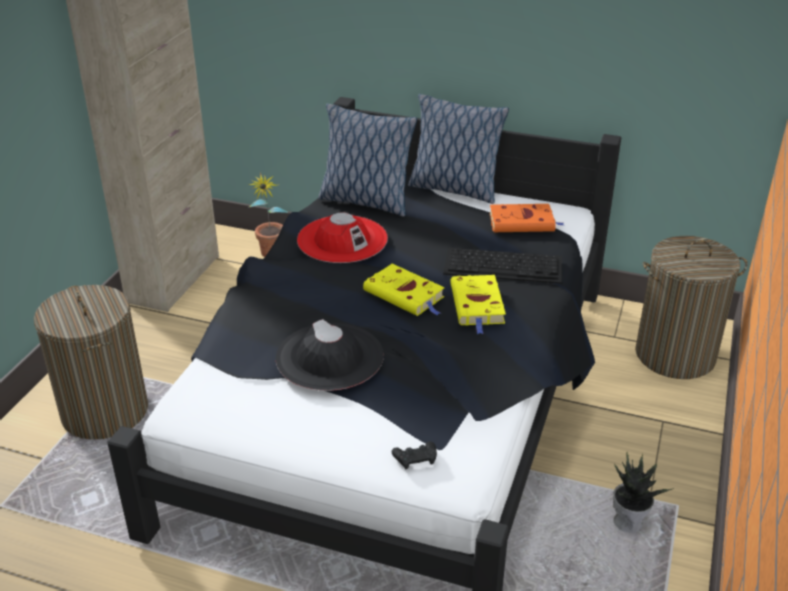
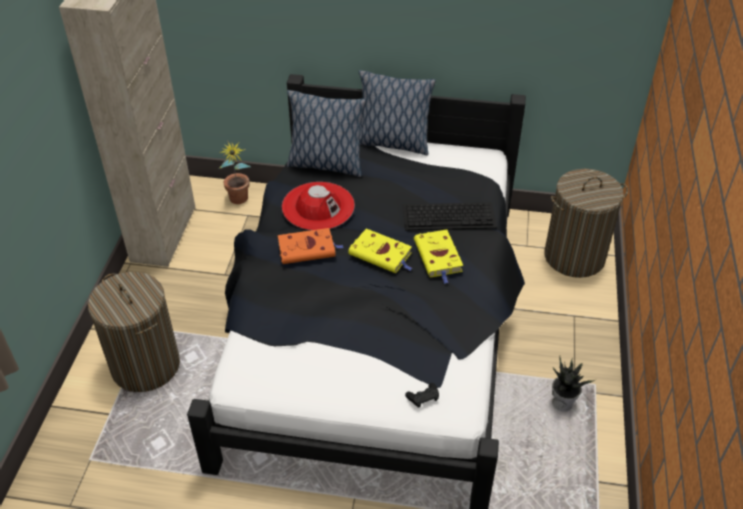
camera: 10 degrees left, 10 degrees up
(329, 357) = (338, 319): black hat -> none
(523, 222) = (455, 172): orange book -> orange book (308, 249)

